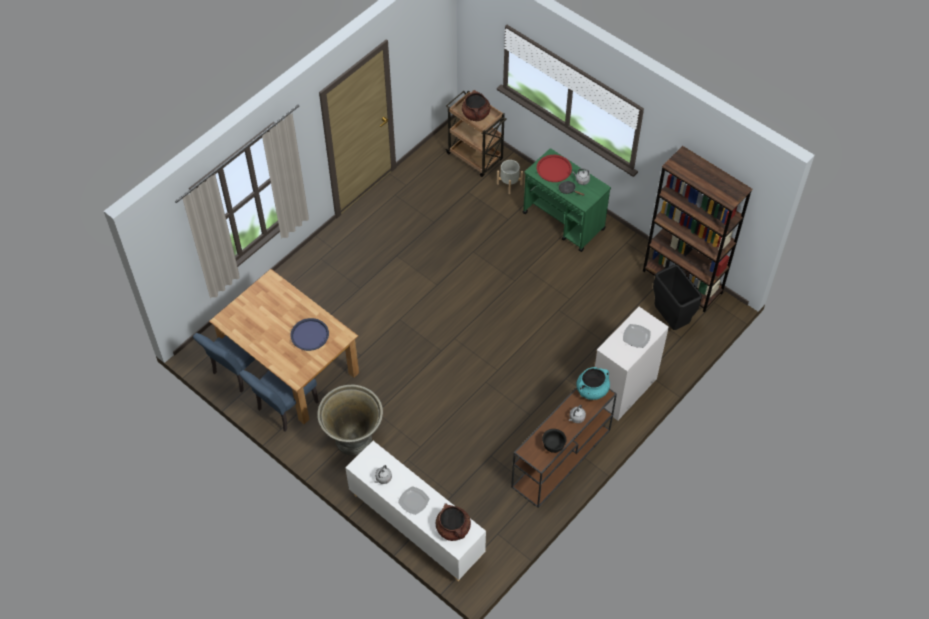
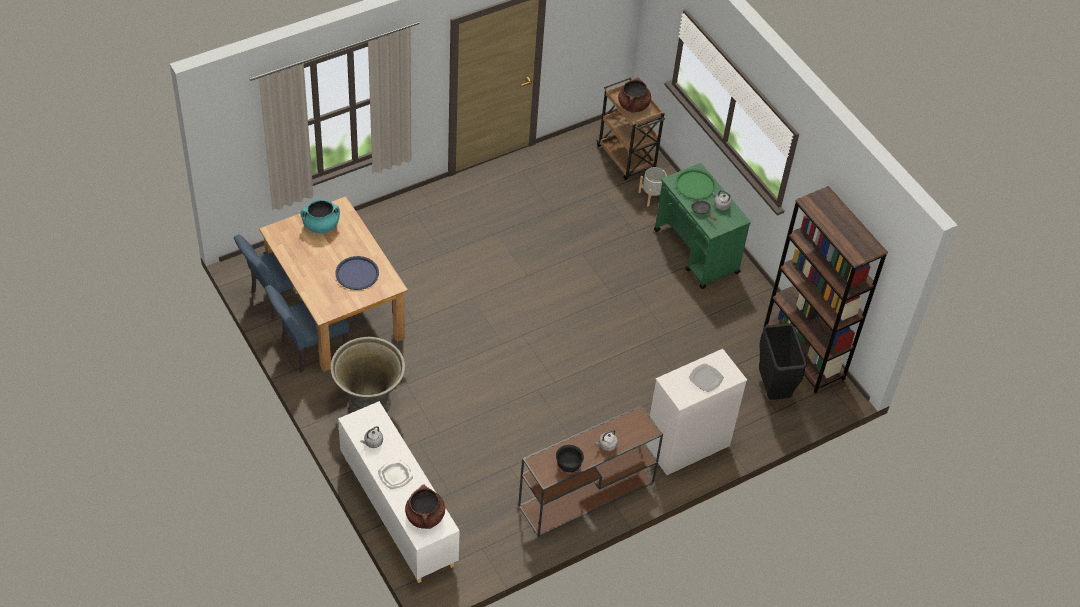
camera: 15 degrees right, 5 degrees down
(554, 169) = (695, 185): red tray -> green tray
(592, 390) = (637, 422): turquoise cooking pot -> turquoise cooking pot (321, 226)

